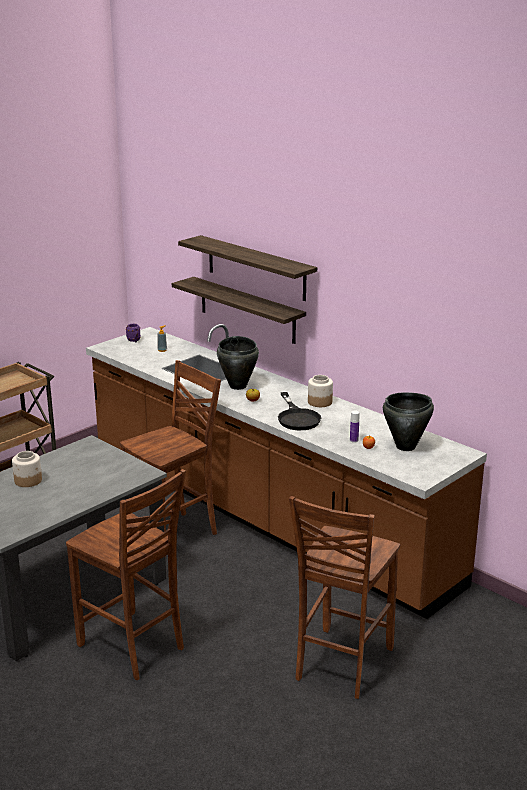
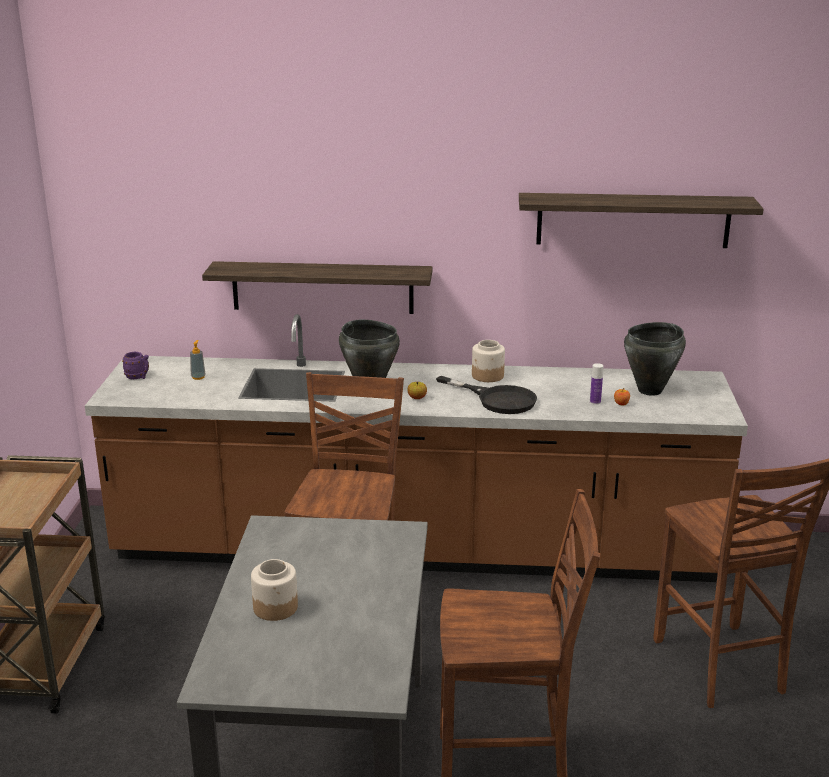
camera: 40 degrees left, 0 degrees up
(256, 268) = (338, 224): shelf -> shelf (633, 220)

